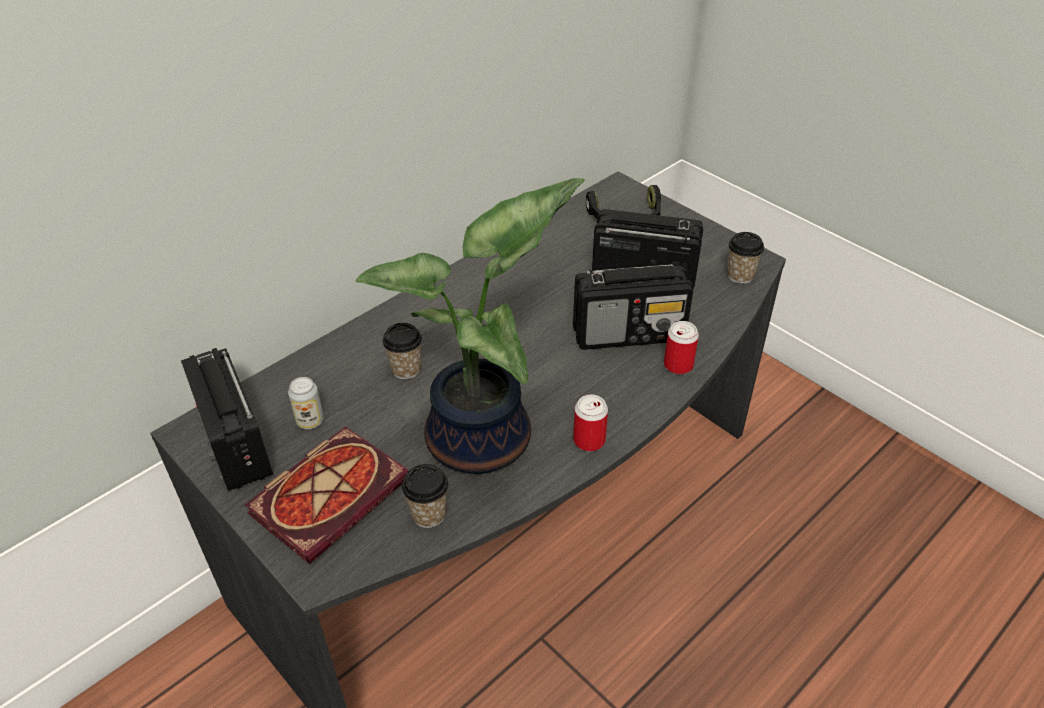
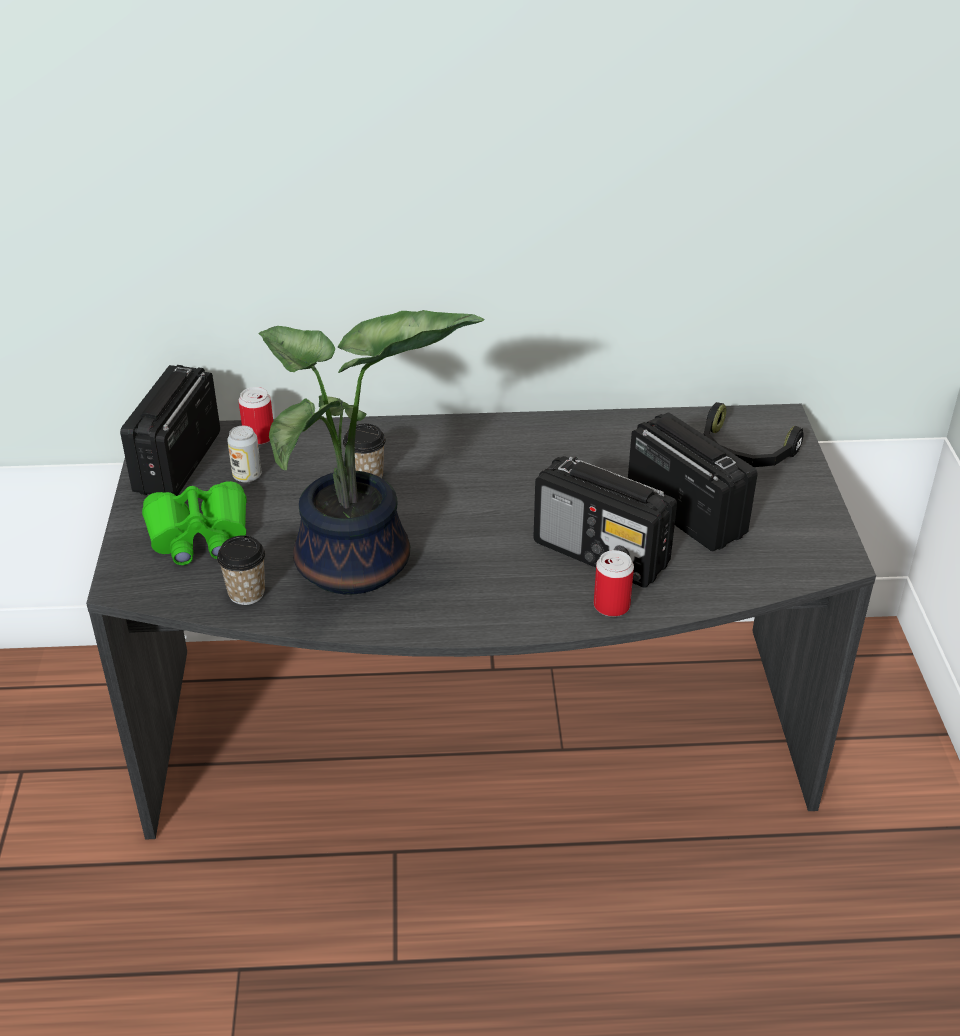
camera: 40 degrees right, 5 degrees down
(331, 492) = (198, 535): book -> green binoculars
(589, 440) = (443, 617): can -> can (259, 437)
(740, 275) = (796, 564): cup -> none

